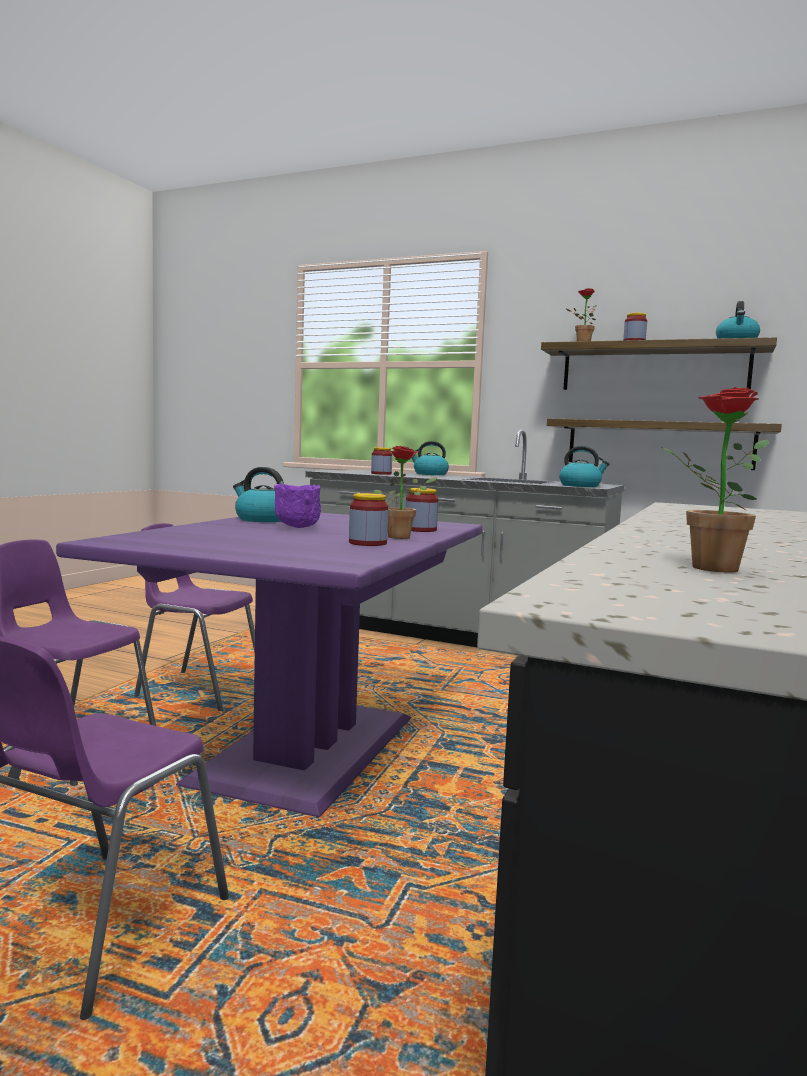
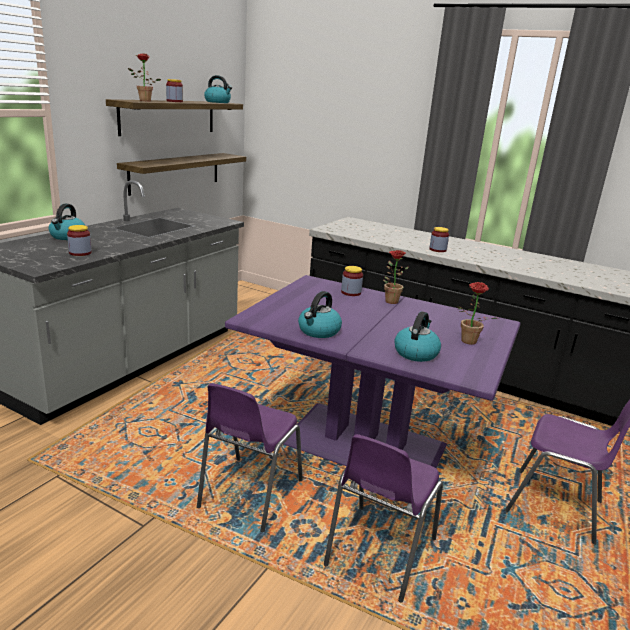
camera: 85 degrees left, 15 degrees up
(298, 527) = (360, 322): purple bowl -> none
(367, 543) = (424, 311): jar -> jar (437, 250)
(580, 486) = (216, 222): kettle -> kettle (416, 353)
(704, 567) = (575, 274): potted plant -> potted plant (467, 342)

